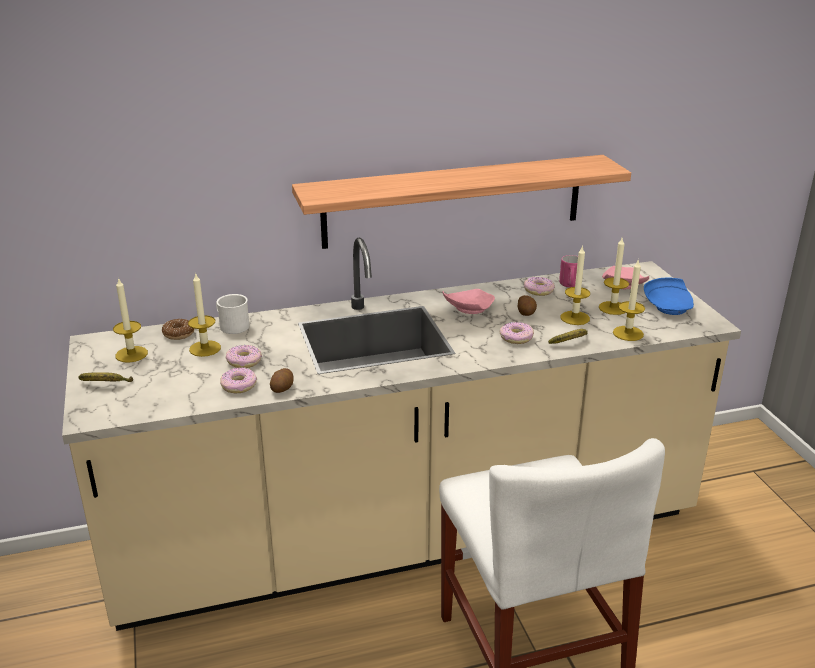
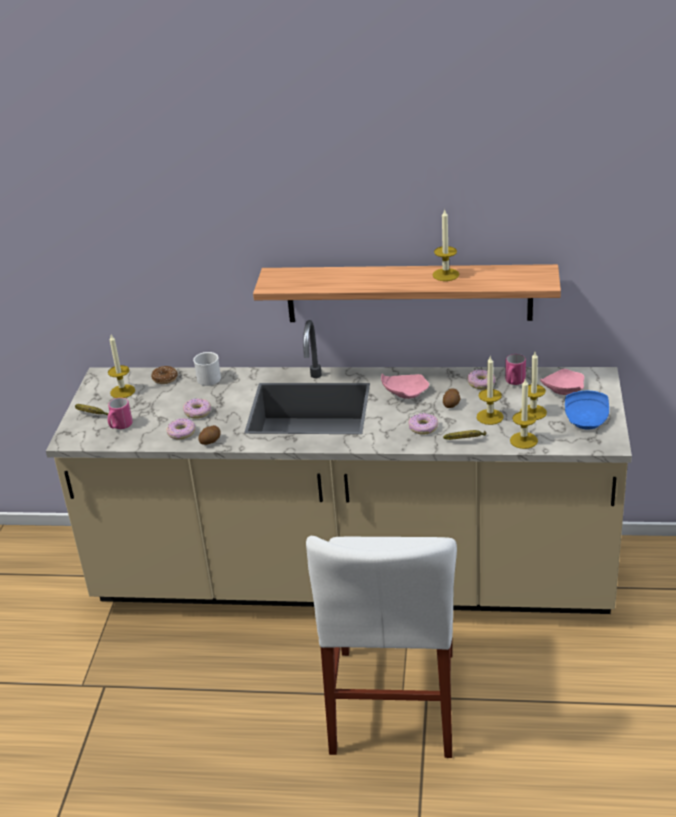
camera: 25 degrees right, 5 degrees up
(152, 391) = (120, 426): none -> pink mug
(205, 348) = (176, 395): candle -> candle (445, 274)

